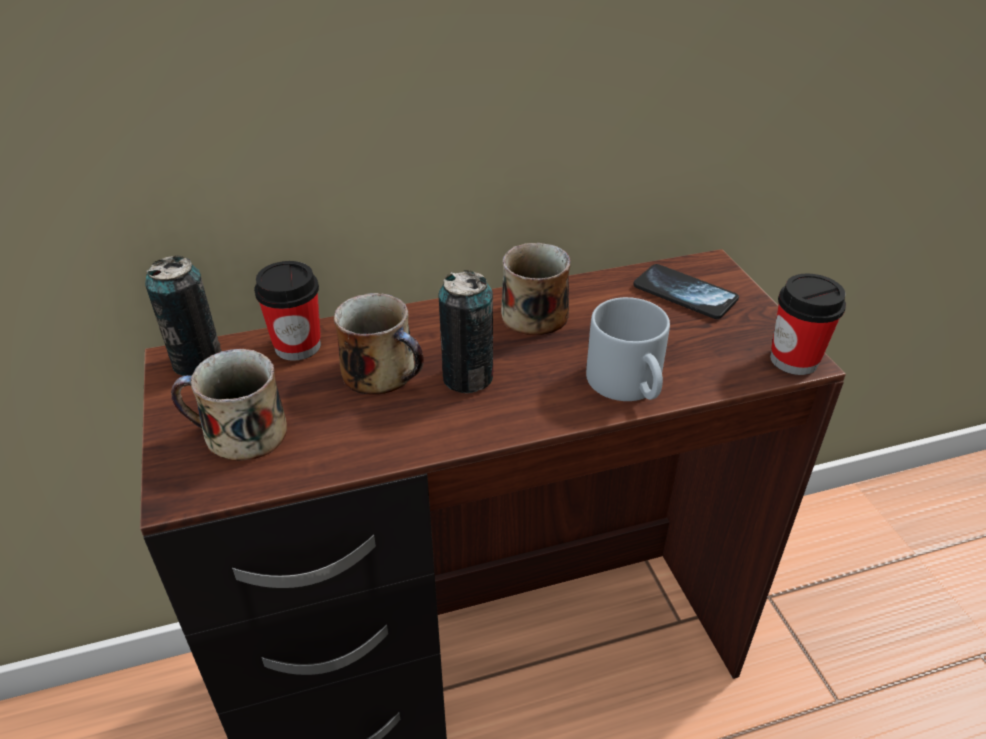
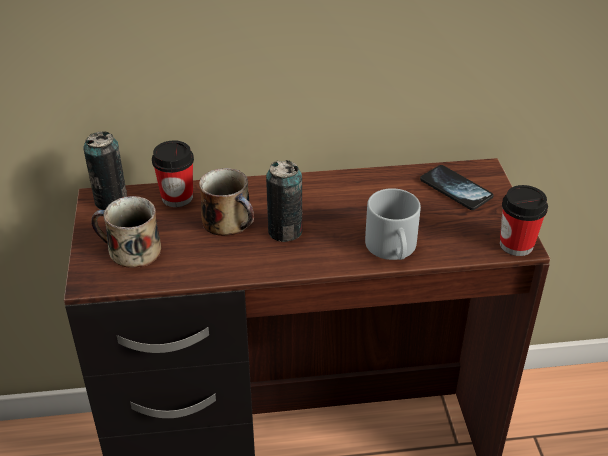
camera: 10 degrees right, 0 degrees up
(535, 312) = (344, 191): mug -> none

